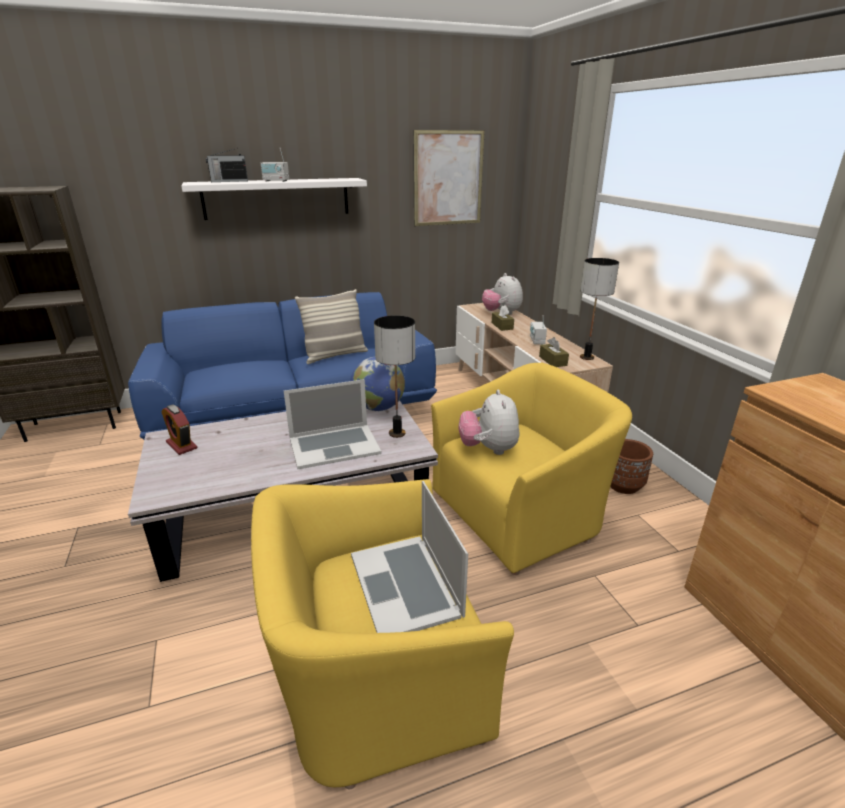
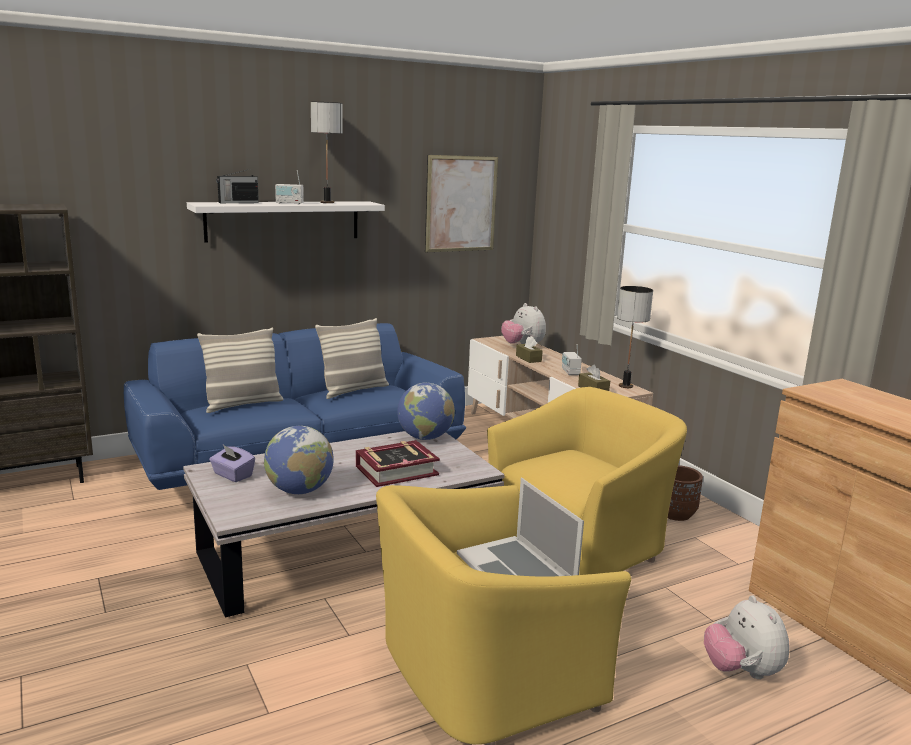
camera: 10 degrees left, 10 degrees down
(181, 445) = (232, 475): alarm clock -> purple tissue box
(231, 368) = (243, 404): none -> pillow
(231, 466) = (299, 491): none -> globe
(334, 446) = (396, 470): laptop -> book
(397, 433) = (455, 459): table lamp -> table lamp (327, 202)
(488, 449) = (550, 470): plush toy -> plush toy (741, 671)

